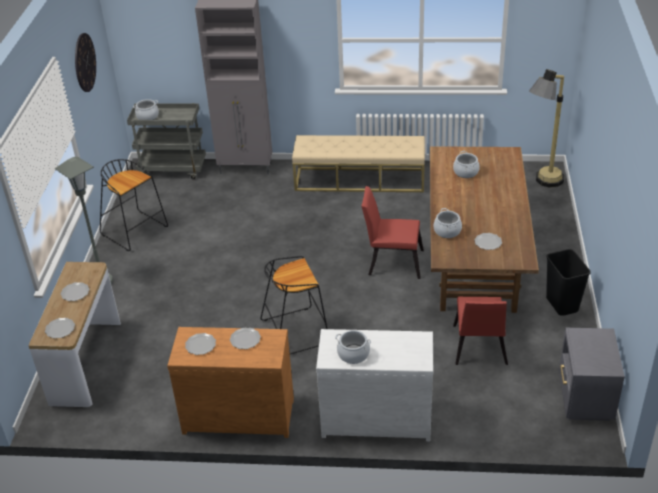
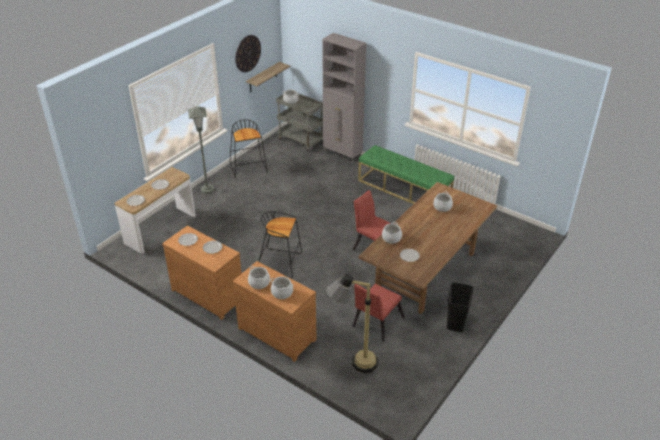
camera: 30 degrees right, 0 degrees up
(103, 94) = (263, 77): none -> shelf
(360, 180) = (404, 190): beige bench -> green bench
(375, 416) = (278, 332): white dresser -> brown dresser
(394, 352) = (282, 292): none -> cooking pot
(541, 185) = (521, 241): floor lamp -> floor lamp (353, 364)
(584, 399) = (410, 386): grey nightstand -> none

